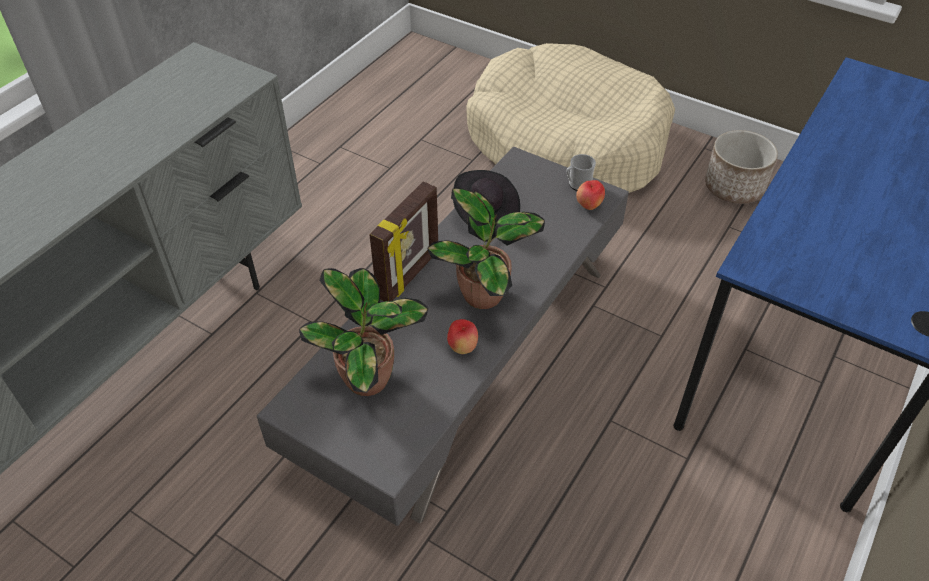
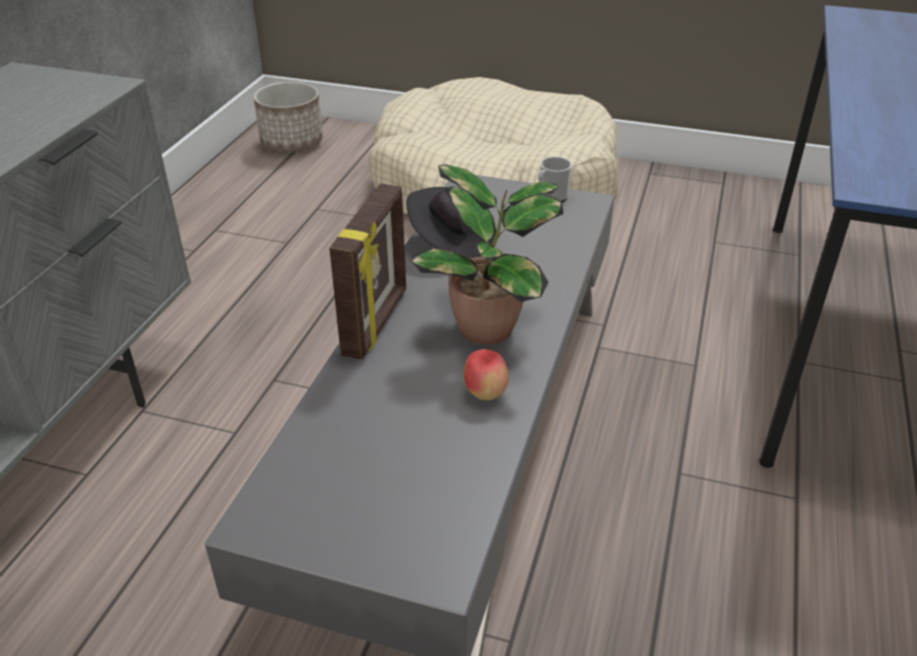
camera: 15 degrees left, 10 degrees down
(370, 380) = (369, 459): potted plant -> none
(589, 206) = (575, 216): apple -> none
(734, 187) = (701, 204): planter -> planter (292, 142)

